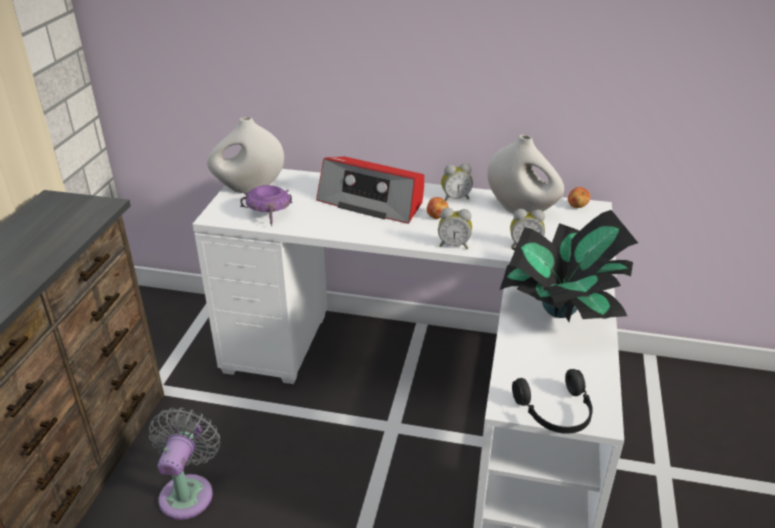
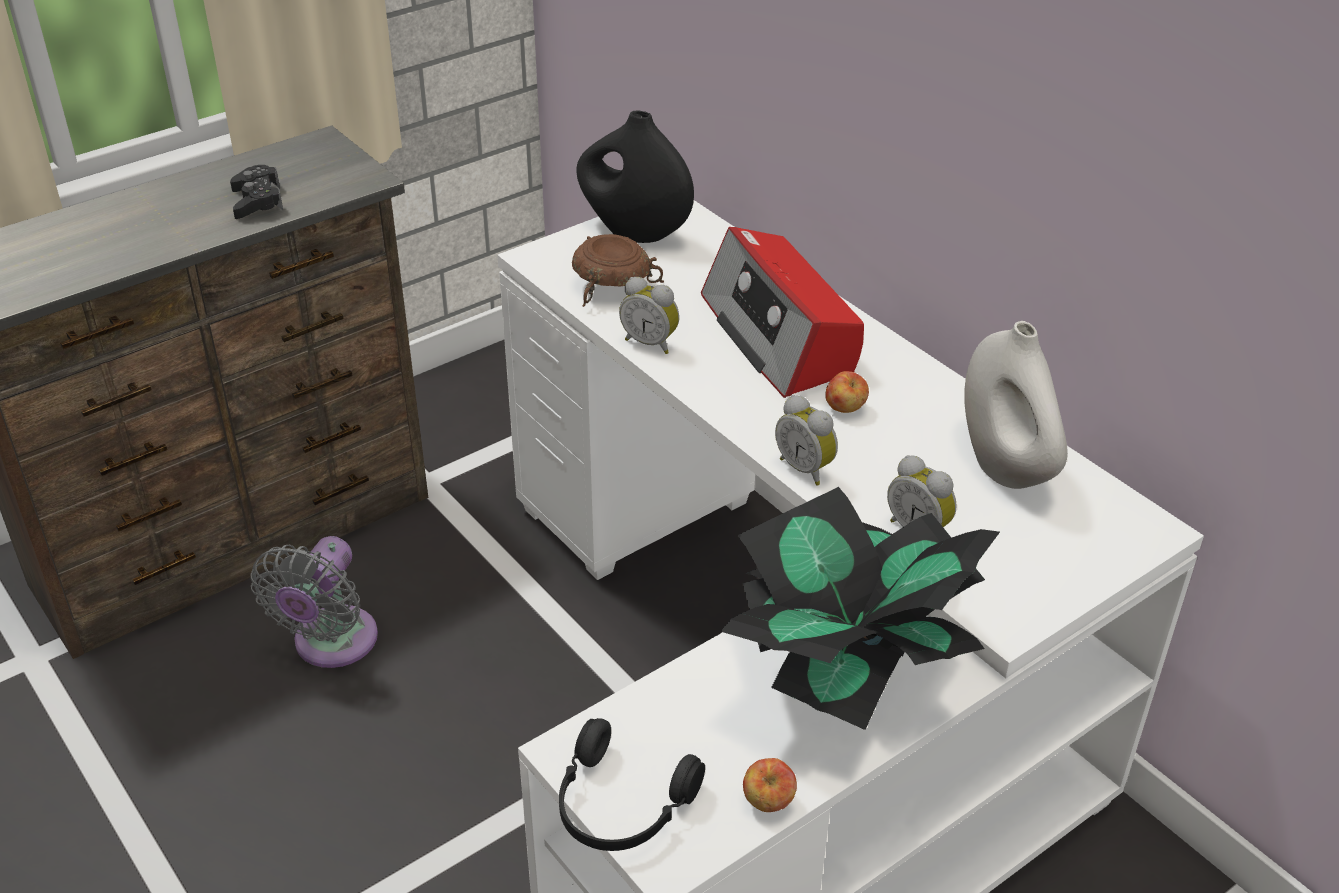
camera: 40 degrees right, 5 degrees up
(51, 239) = (257, 201): none -> black game controller
(188, 492) = (331, 644): grey fan -> grey fan turned 150 degrees clockwise
(249, 188) = (634, 232): white vase -> black vase
(268, 214) = (609, 285): purple bowl -> brown bowl
(455, 198) = (921, 391): alarm clock -> alarm clock (651, 342)
(577, 206) = (1119, 511): apple -> apple (768, 802)

